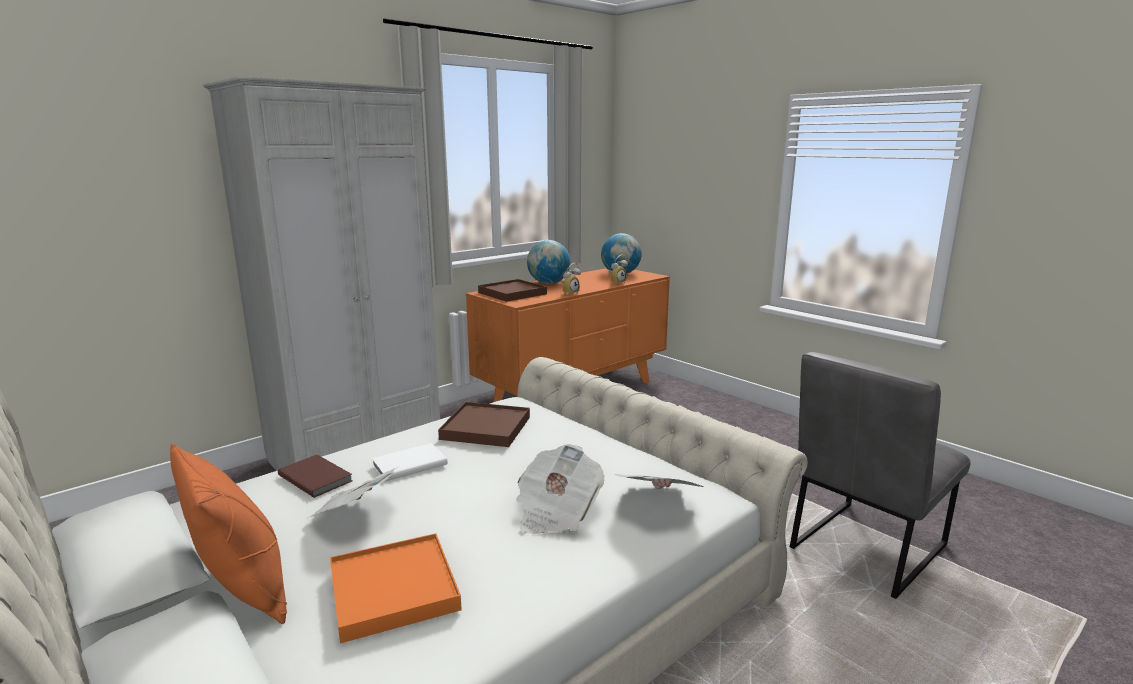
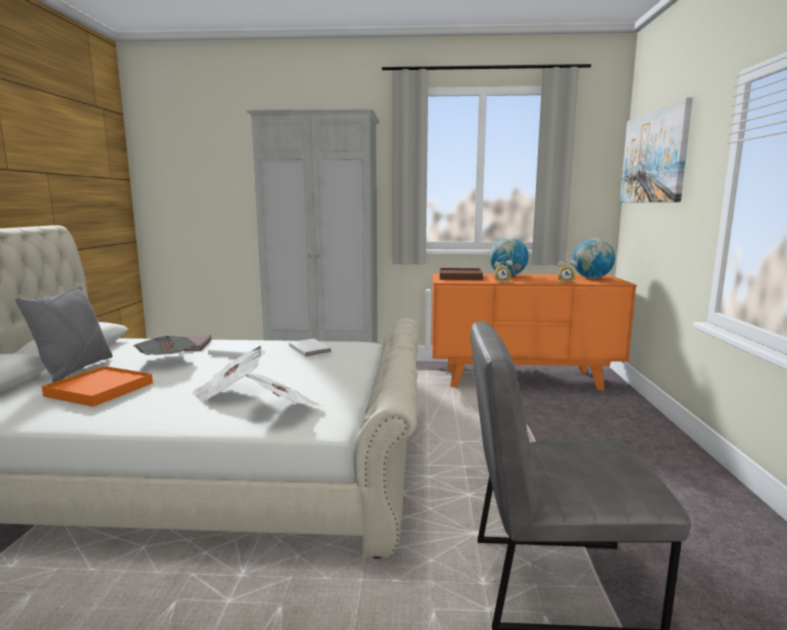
camera: 45 degrees right, 5 degrees down
(243, 590) = (75, 370): orange pillow -> grey pillow
(486, 428) = (310, 349): brown tray -> white book
(667, 151) = (653, 157): none -> picture

